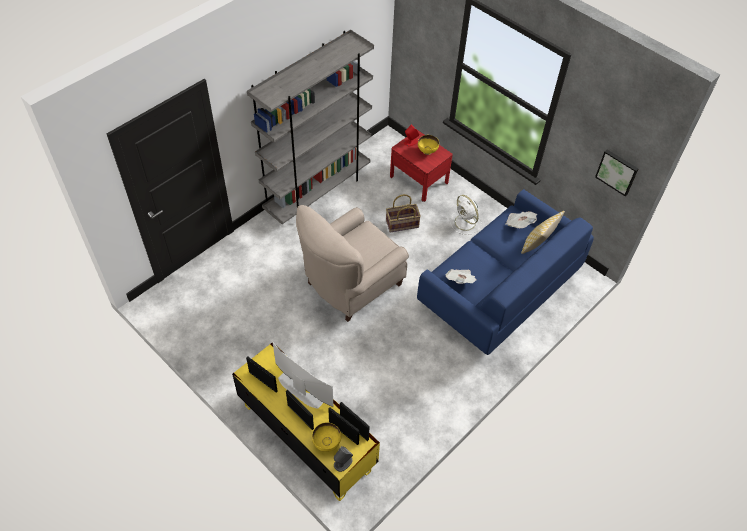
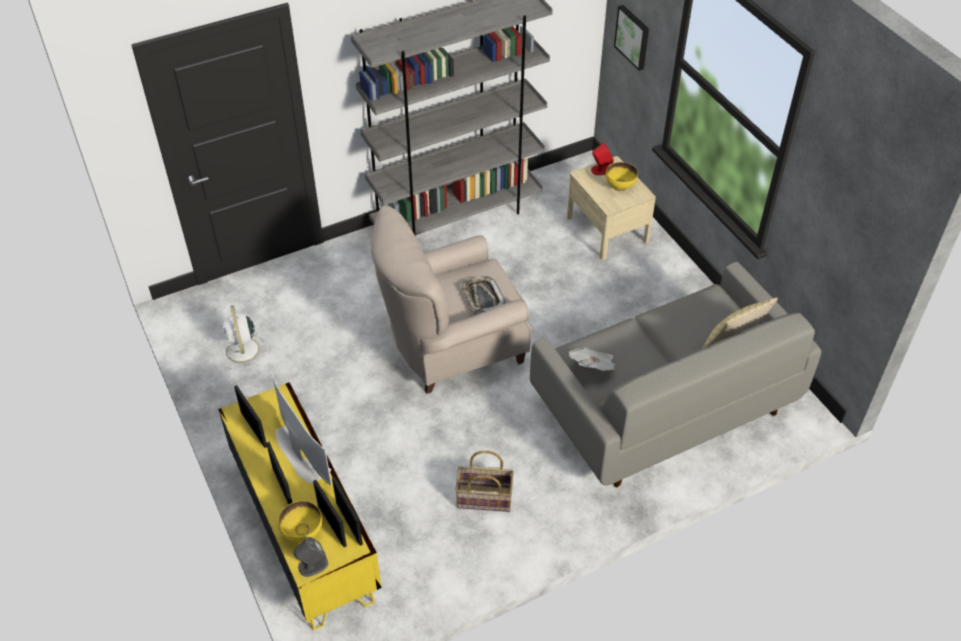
camera: 20 degrees right, 5 degrees down
(372, 250) = (482, 297): none -> tray
(402, 224) = (558, 283): basket -> basket (484, 499)
(419, 179) = (607, 229): red nightstand -> beige nightstand
(465, 223) = (652, 301): white fan -> white fan (243, 351)
(498, 291) = (663, 406): blue sofa -> grey sofa
(519, 224) = (715, 310): newspaper -> none
(617, 171) = (864, 249): picture -> picture (633, 37)

